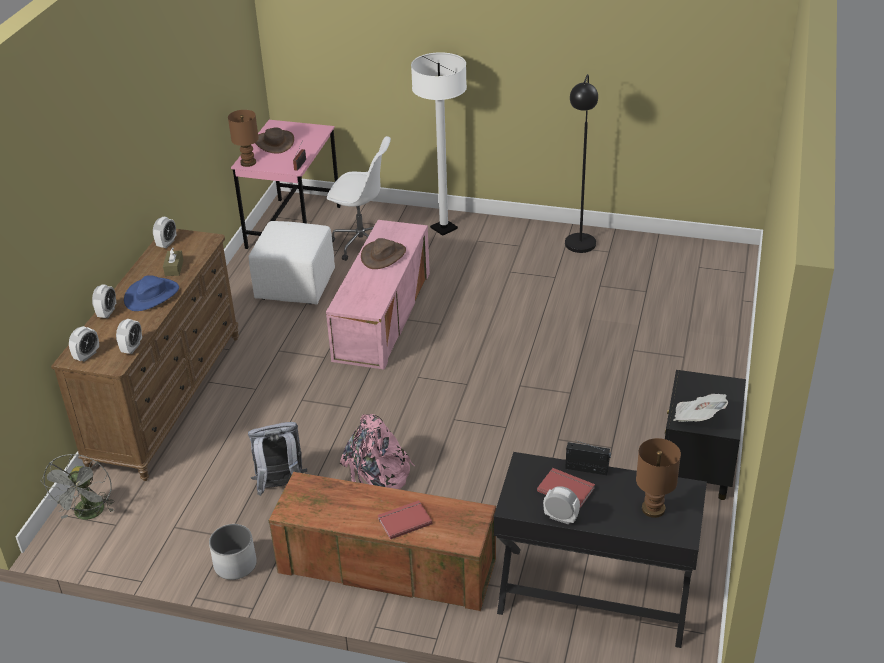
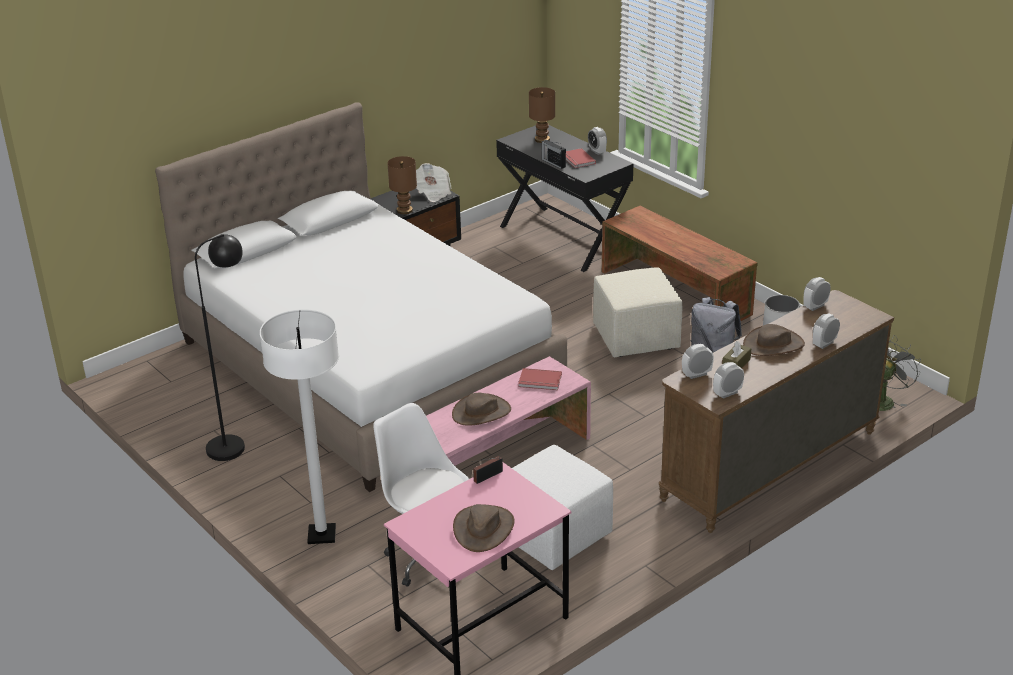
camera: 145 degrees left, 5 degrees down
(87, 355) = (858, 314): alarm clock -> alarm clock (696, 374)
(152, 295) = (773, 345): blue hat -> brown hat
(248, 163) = (544, 508): brown table lamp -> brown table lamp (404, 210)
(376, 479) = (636, 339): pink backpack -> beige ottoman
(404, 520) = (668, 232): red book -> red book (540, 381)
(576, 342) = (368, 367): none -> white bed

